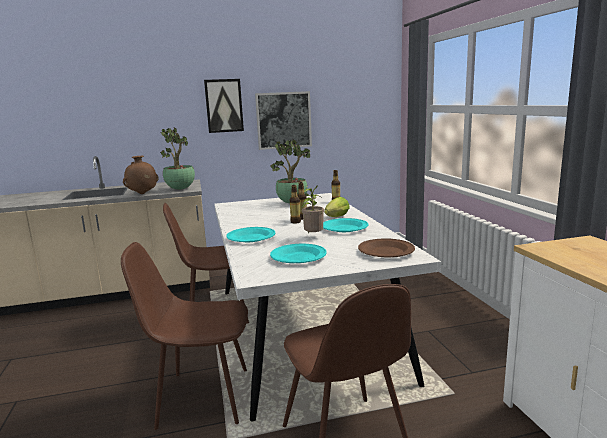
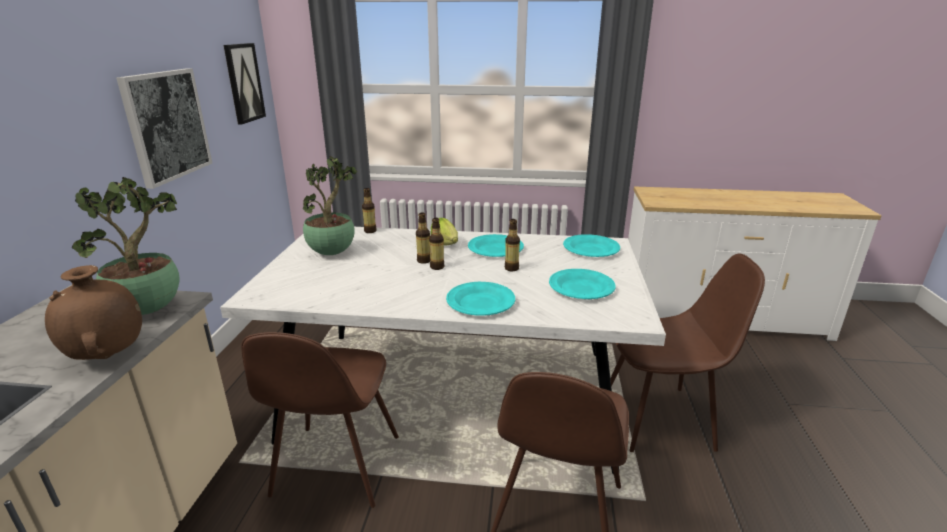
camera: 70 degrees left, 10 degrees up
(224, 106) = (71, 110): picture -> picture (244, 83)
(313, 236) = (511, 268): potted plant -> bottle
(386, 251) = (590, 249): brown plate -> turquoise plate

